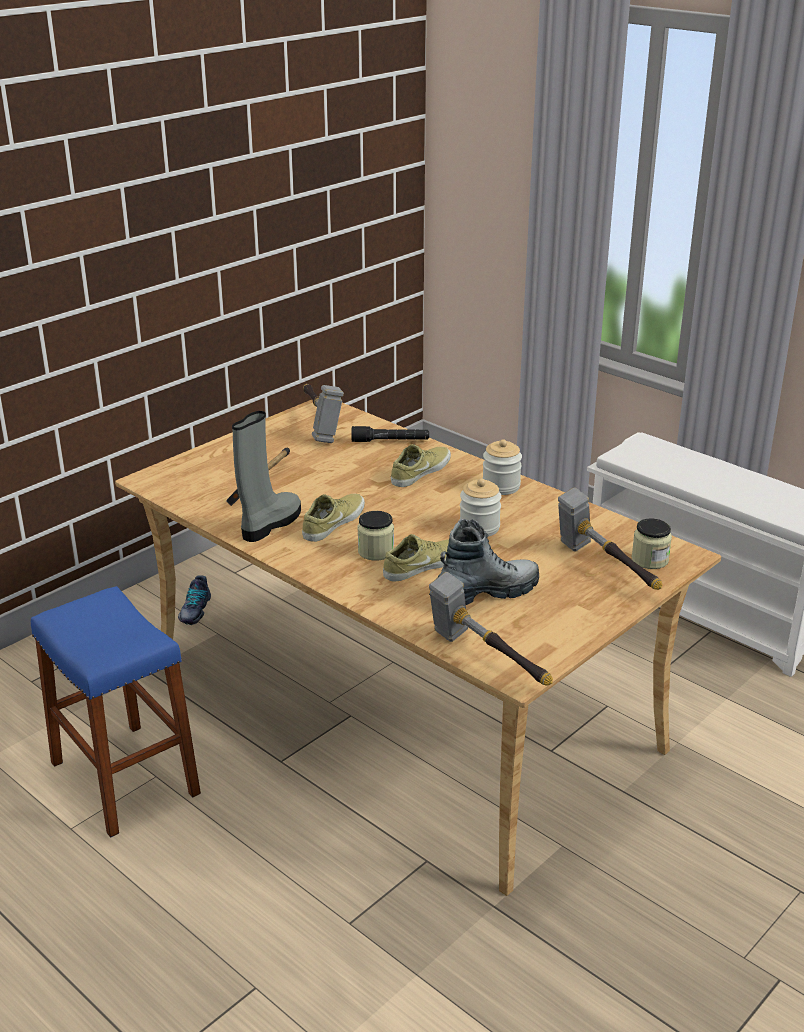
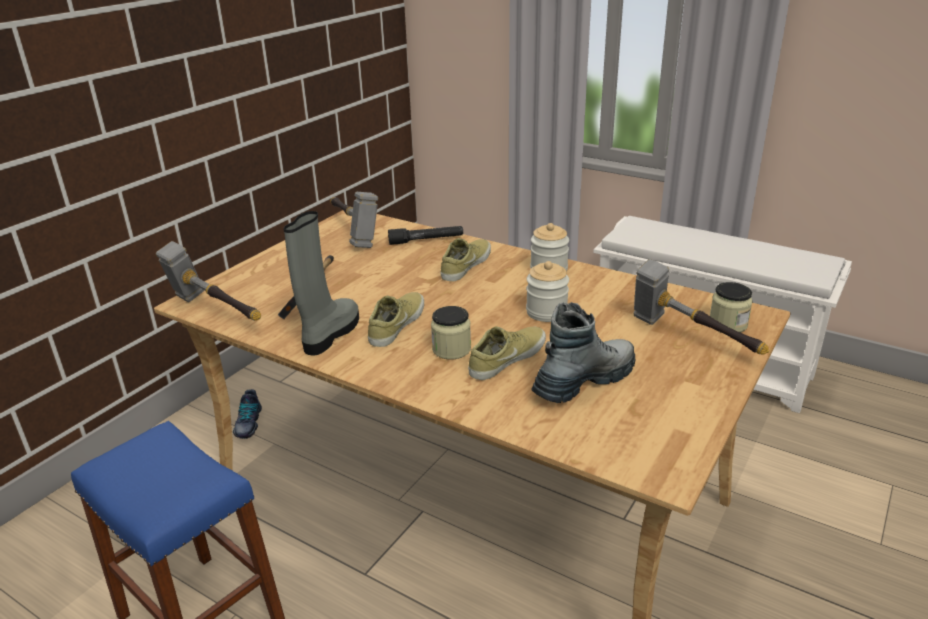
camera: 10 degrees left, 0 degrees up
(486, 661) = (623, 462): hammer -> hammer (215, 312)

